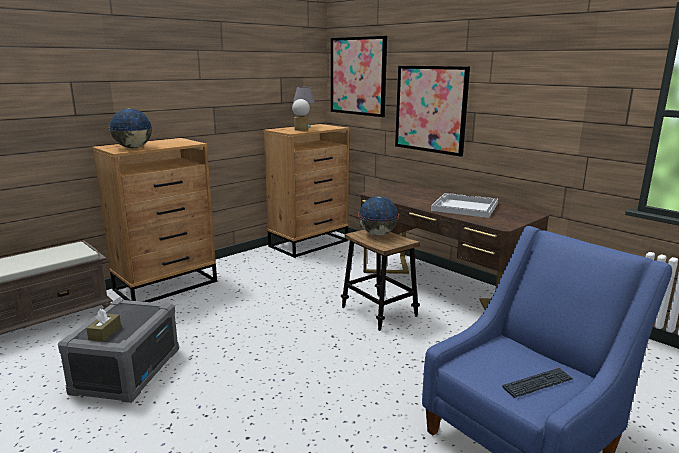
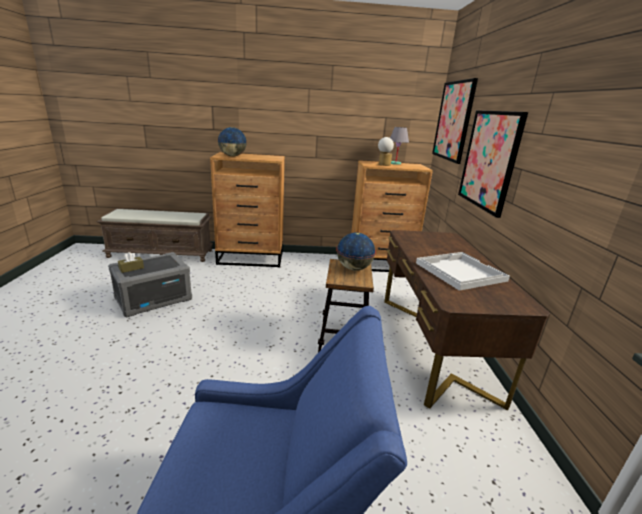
camera: 40 degrees right, 5 degrees up
(537, 384) = (217, 481): keyboard -> none

